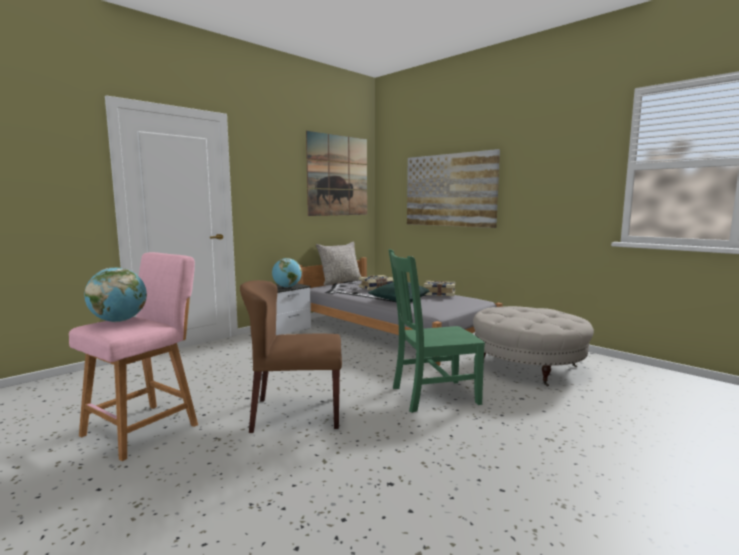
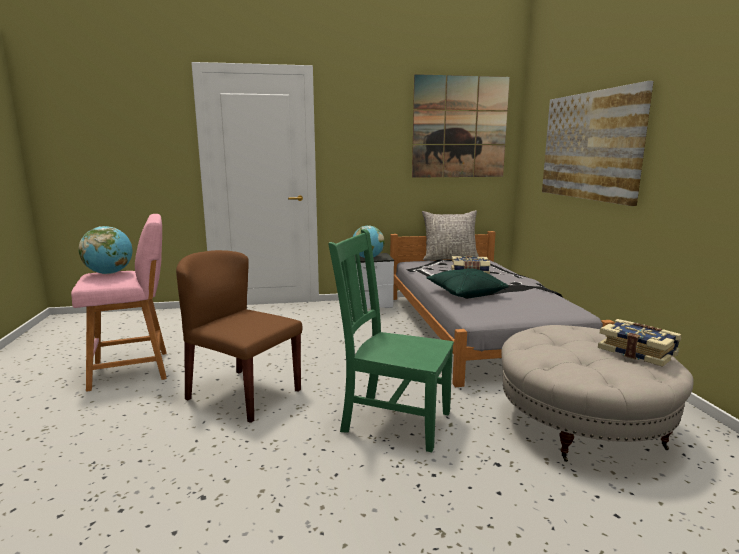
camera: 35 degrees right, 5 degrees up
(439, 294) = (535, 292): book -> book (638, 352)

